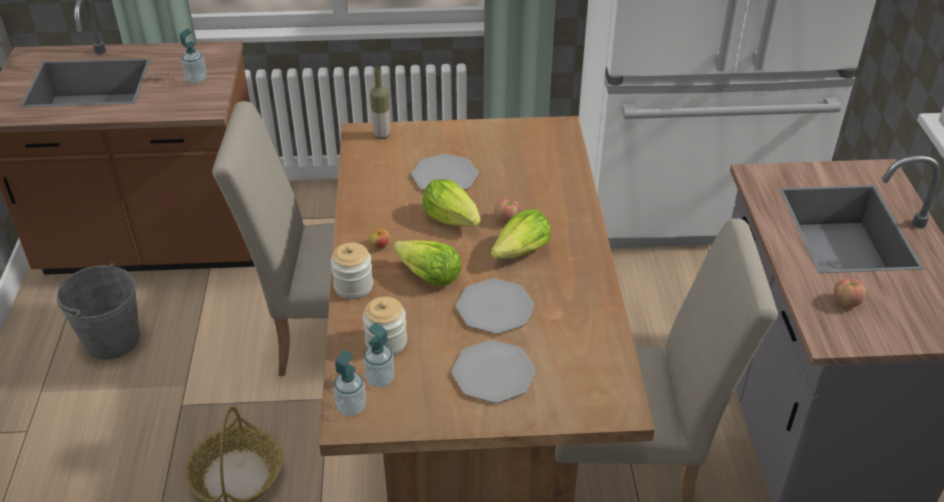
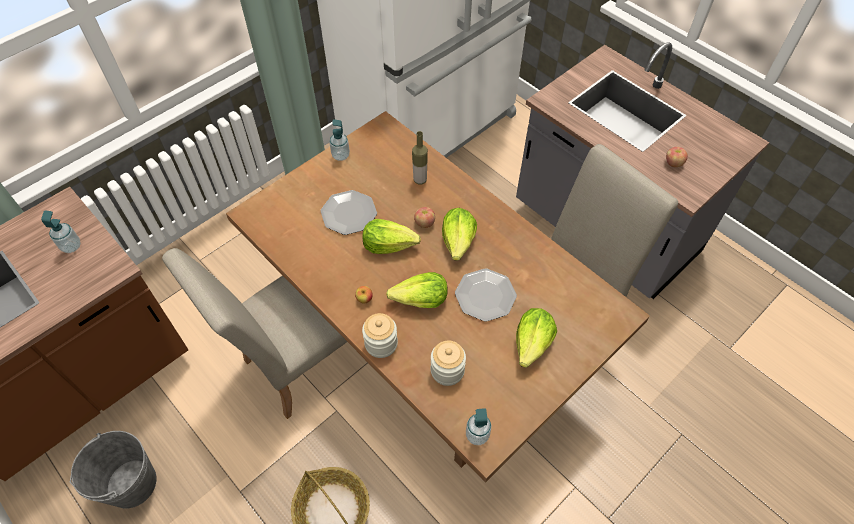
camera: 40 degrees left, 15 degrees up
(380, 379) = (472, 401): soap dispenser -> soap dispenser (341, 155)
(382, 135) = (268, 206): bottle -> bottle (420, 180)
(493, 373) = (532, 344): plate -> lettuce

